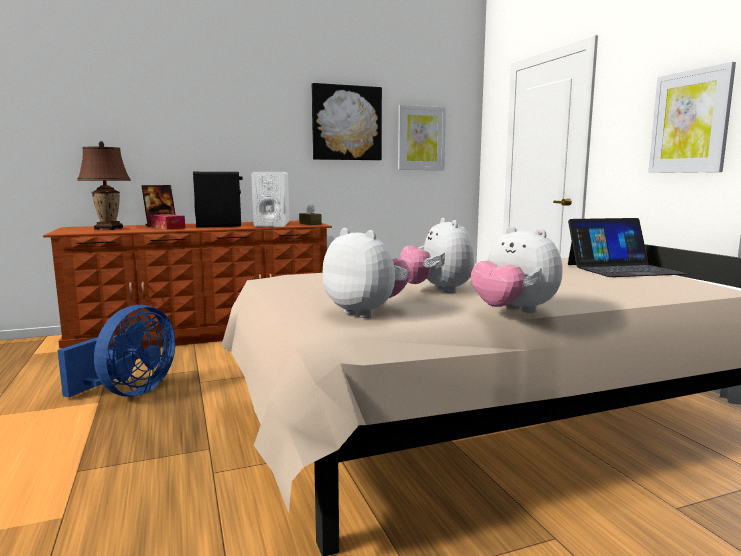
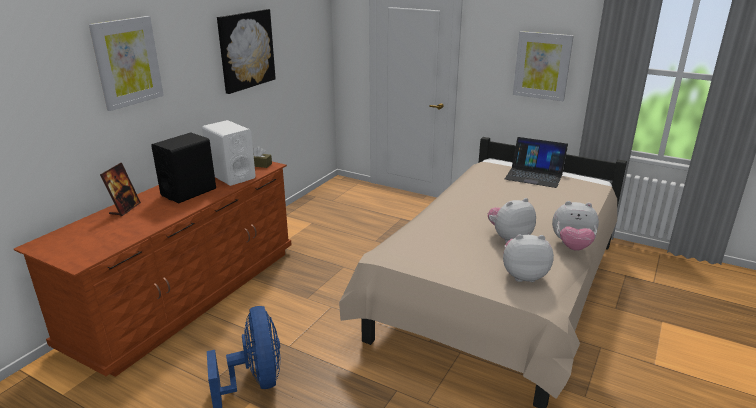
camera: 40 degrees left, 15 degrees up
(109, 228) = (96, 235): brown table lamp -> none
(168, 227) = (152, 212): tissue box -> none
(421, 138) = (297, 49): picture -> picture (127, 62)
(437, 291) = (509, 238): plush toy -> plush toy turned 120 degrees clockwise
(622, 269) = (534, 175): laptop -> laptop turned 75 degrees clockwise

